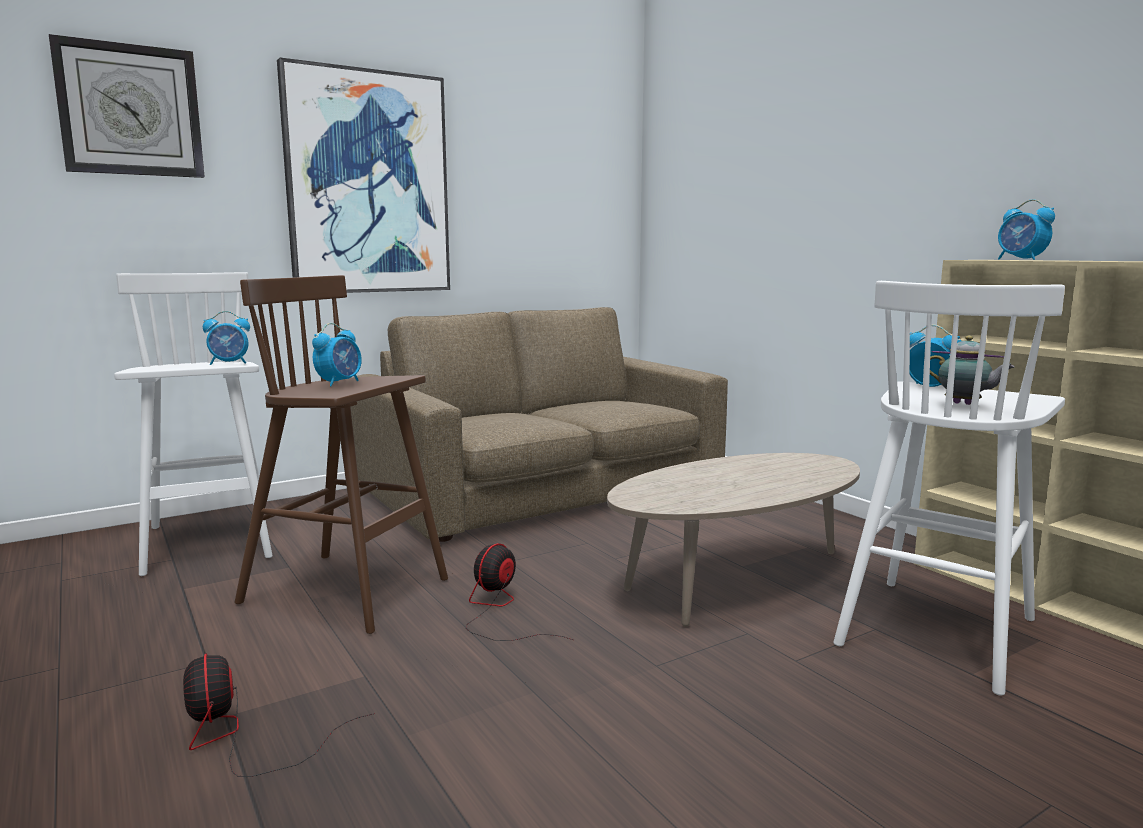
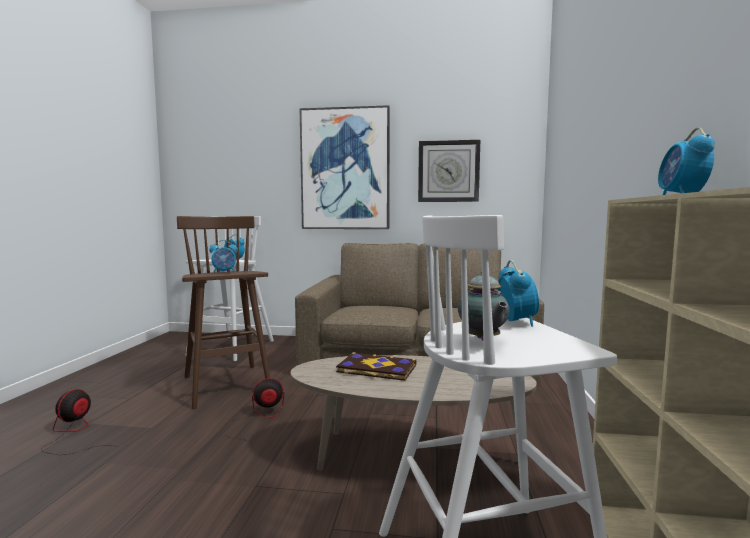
camera: 40 degrees right, 5 degrees down
(130, 110) = (237, 143): wall clock -> wall clock (448, 171)
(700, 482) = (376, 369): none -> book

